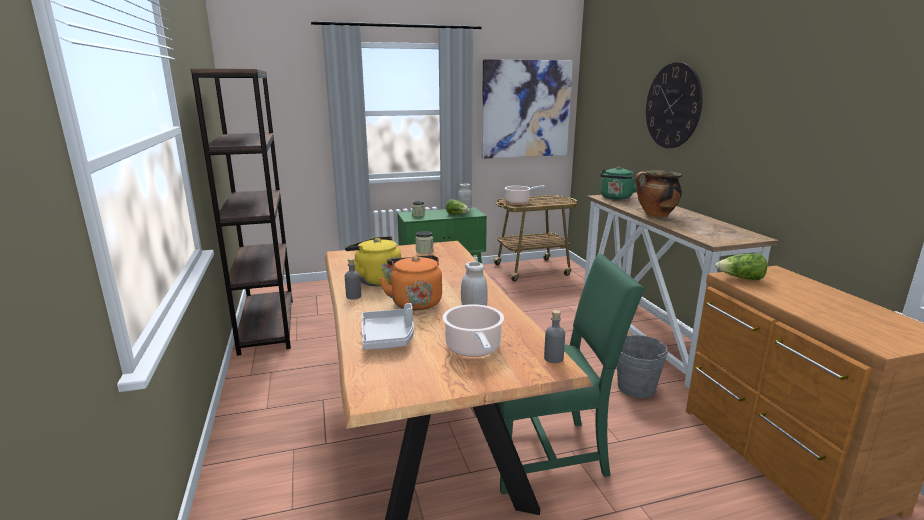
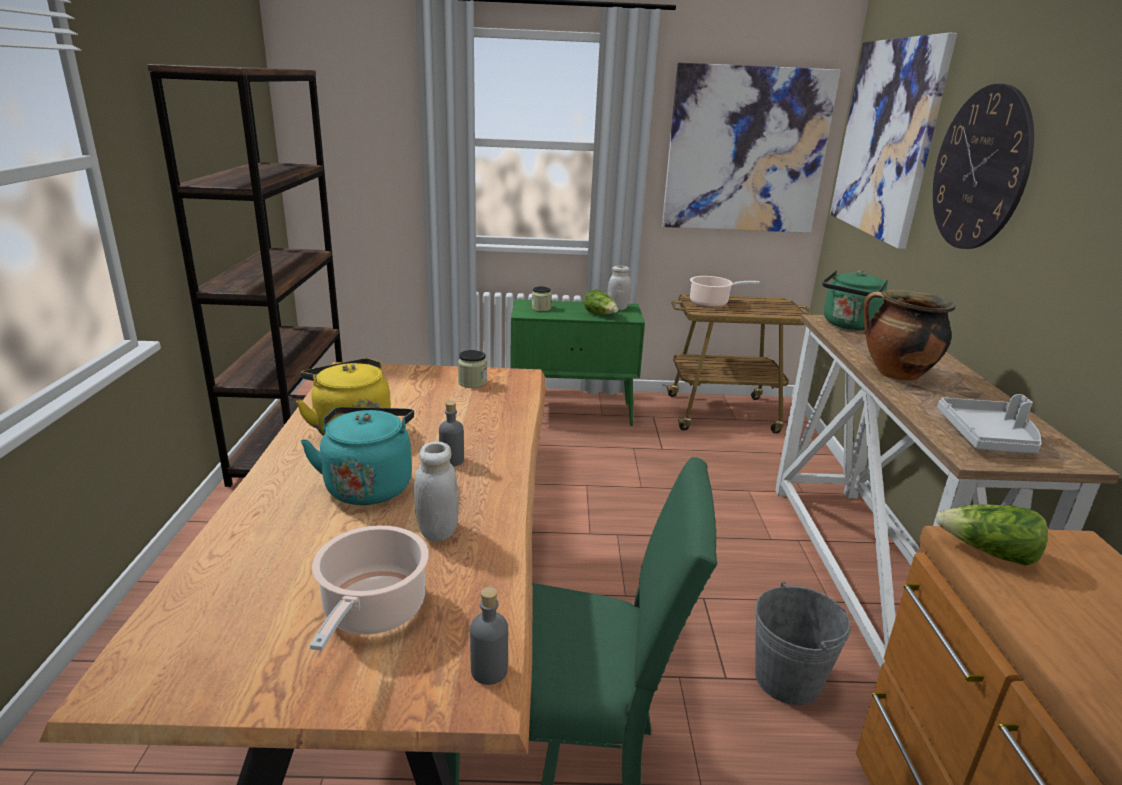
camera: 15 degrees right, 5 degrees up
(353, 296) = (289, 456): grey bottle -> grey bottle (452, 460)
(388, 337) = (262, 554): grey tray -> grey tray (988, 437)
(415, 302) = (369, 485): orange kettle -> turquoise kettle
(609, 96) = (886, 139): none -> picture

